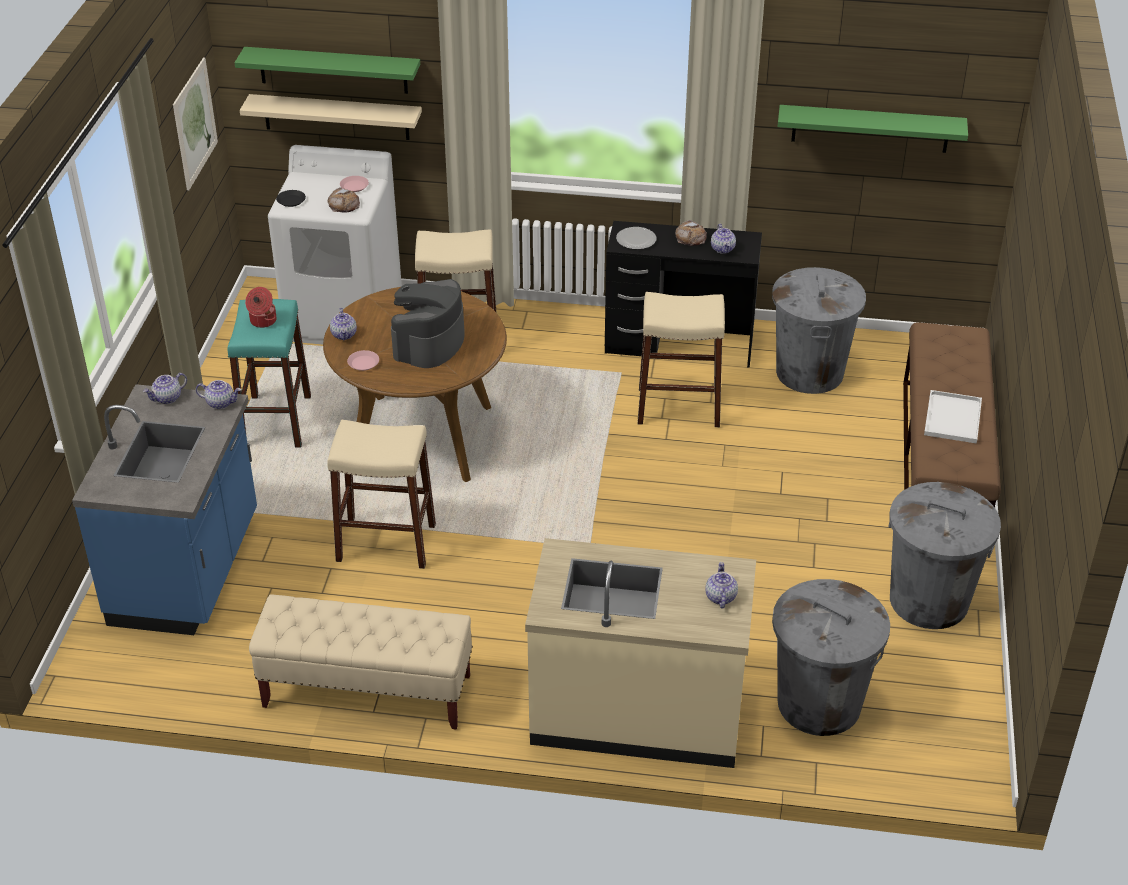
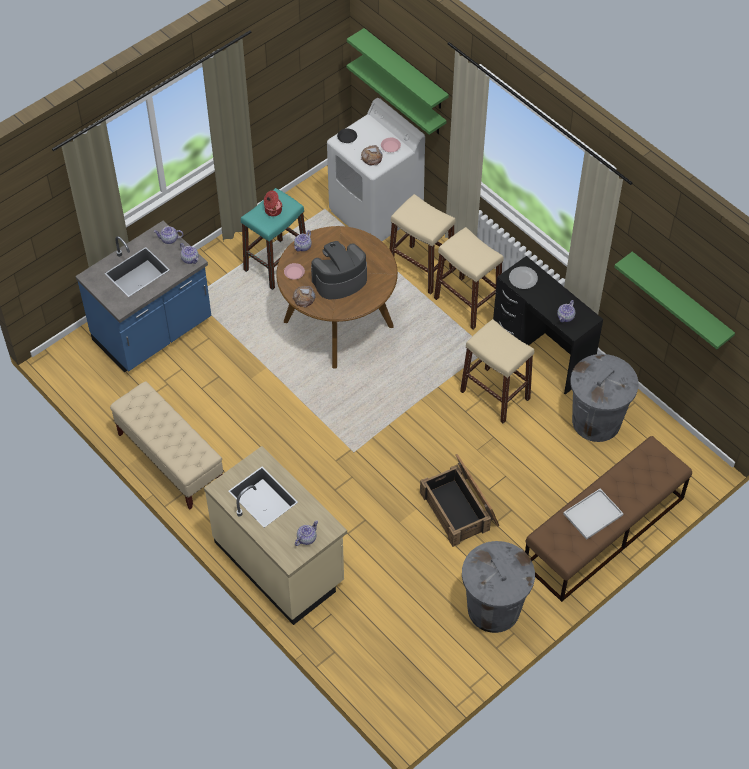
camera: 40 degrees right, 15 degrees up
(195, 123) = (308, 65): picture -> none
(336, 117) = (404, 96): beige shelf -> green shelf
(386, 542) = (258, 379): beige stool -> beige stool (467, 302)
(690, 237) = (556, 296): bread -> bread (304, 298)
(774, 530) = (460, 508): none -> crate
(819, 704) = (370, 623): grey trash can -> none

